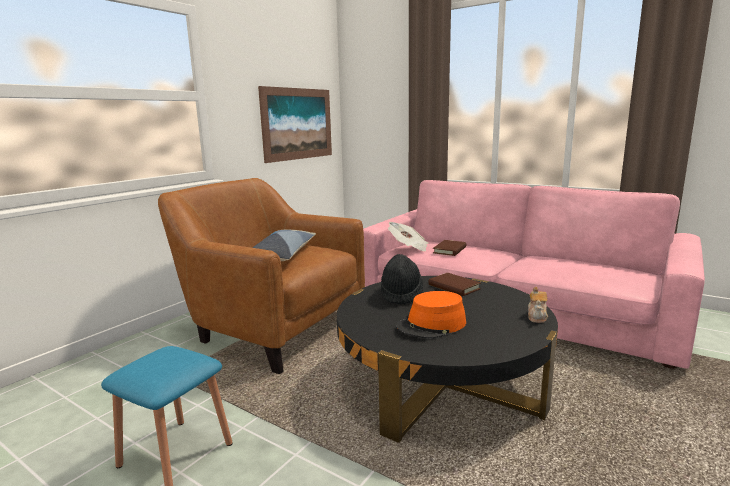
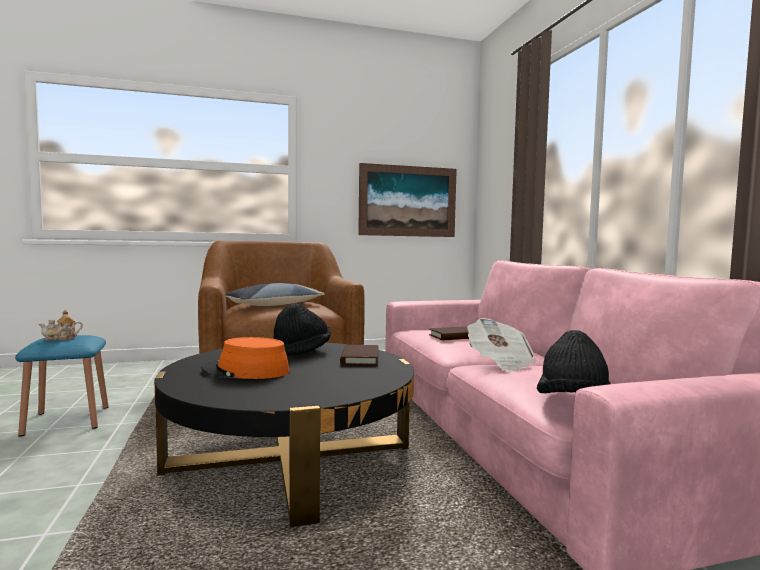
camera: 40 degrees right, 10 degrees down
(408, 247) = (424, 328): newspaper -> newspaper (500, 362)
(537, 317) = (345, 394): teapot -> teapot (61, 338)
(628, 281) = (573, 403): none -> black hat

